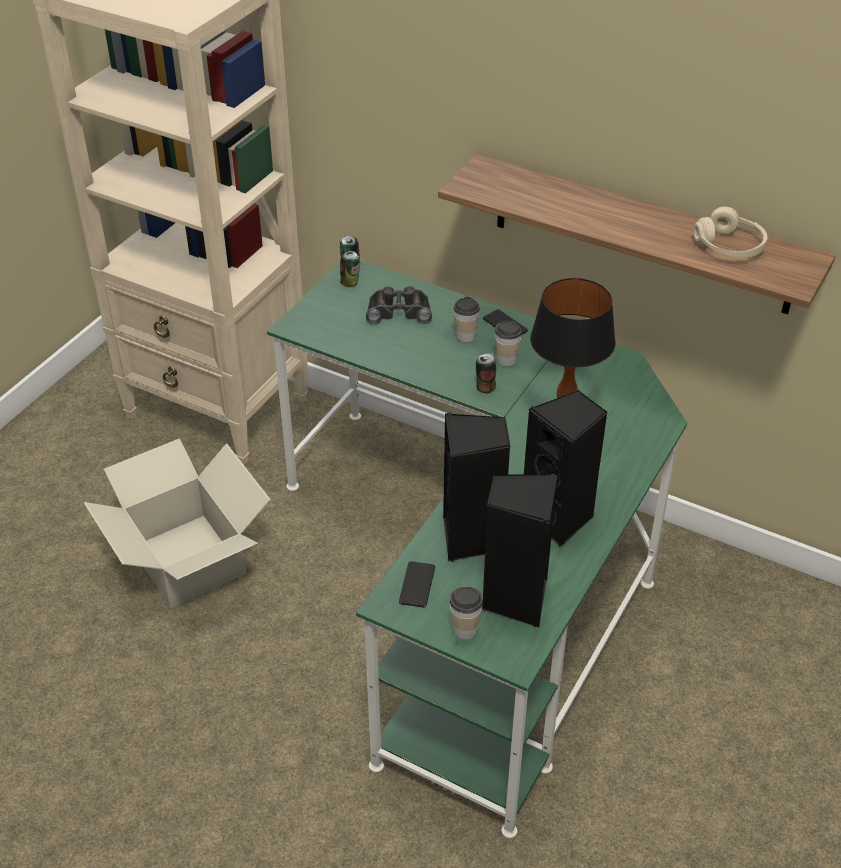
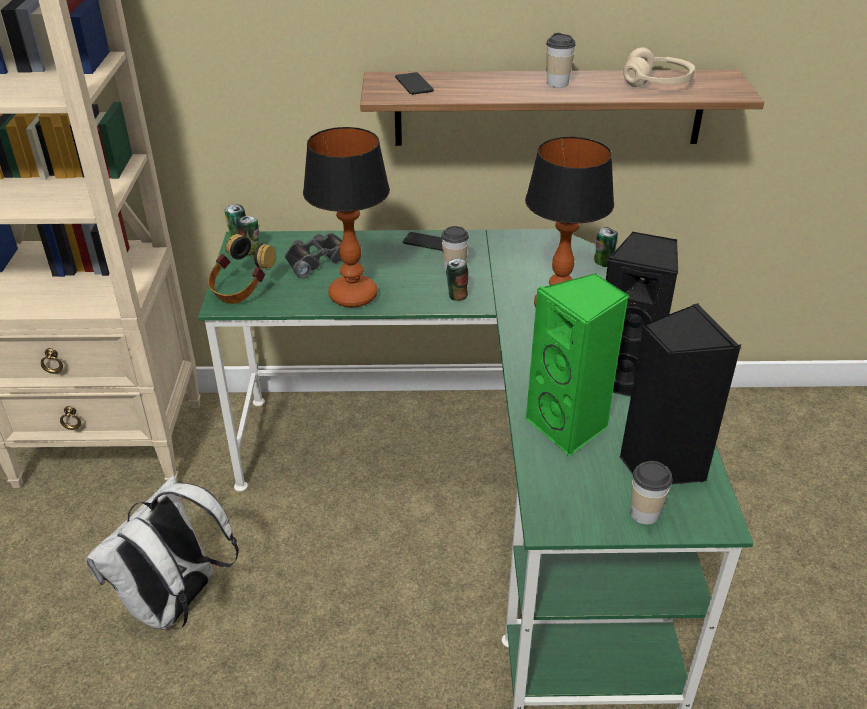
camera: 30 degrees left, 5 degrees down
(187, 561) = (176, 604): cardboard box -> white backpack
(316, 319) = (242, 290): none -> headphones
(398, 355) = (352, 296): none -> table lamp
(417, 585) = (560, 491): phone -> phone (414, 84)
(465, 336) = (400, 261): cup -> cup (557, 83)
(472, 539) = (570, 427): black speaker -> green speaker
(647, 402) = (603, 263): none -> can

